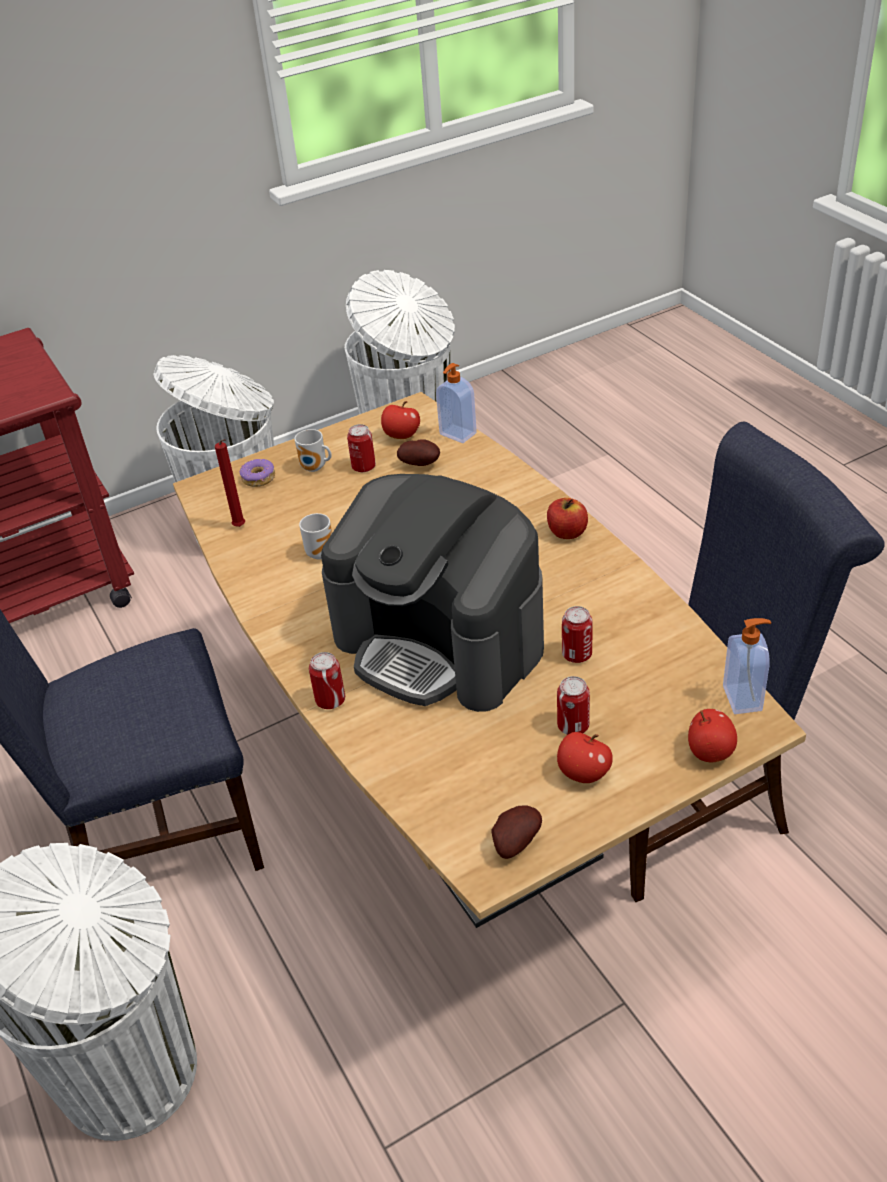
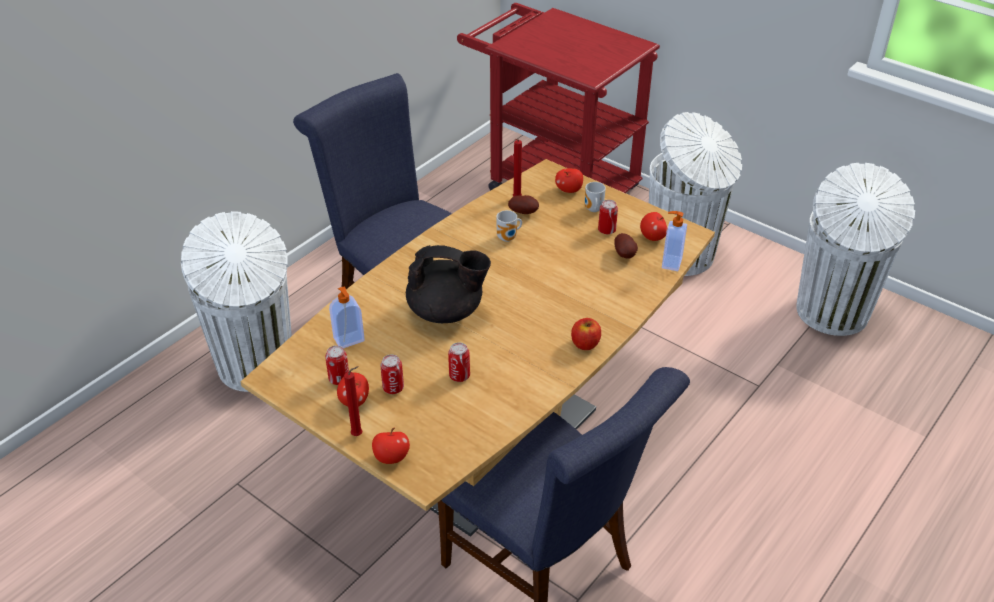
camera: 65 degrees right, 0 degrees up
(258, 478) = (569, 190): donut -> apple
(330, 700) = (379, 280): can -> can (339, 379)
(441, 642) = (446, 311): coffee machine -> black teapot
(514, 842) = (292, 383): potato -> potato (524, 212)
(654, 779) = (359, 434): none -> red candle
(744, 698) = (448, 467): soap dispenser -> soap dispenser (349, 340)

